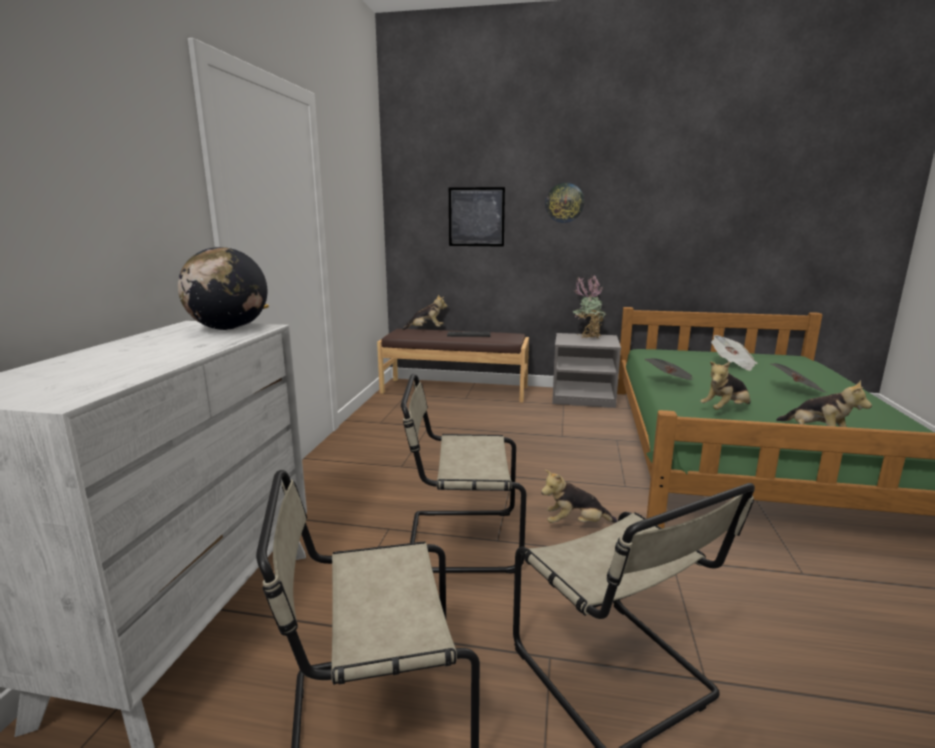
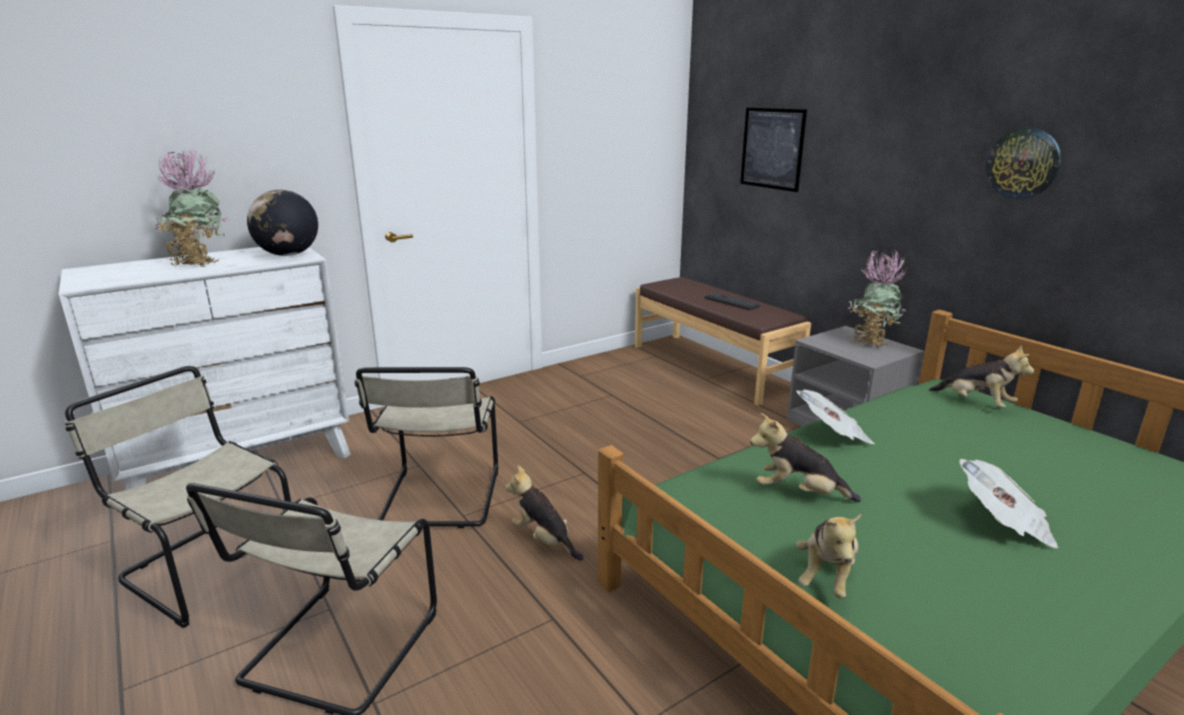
camera: 45 degrees right, 5 degrees up
(143, 352) = (199, 263): none -> potted plant
(426, 330) = (704, 285): plush toy -> plush toy (976, 403)
(459, 541) = (440, 500): beige chair -> beige chair turned 135 degrees counterclockwise
(564, 203) = (877, 136): wall clock -> wall clock (1023, 163)
(732, 364) = (1021, 449): newspaper -> none

